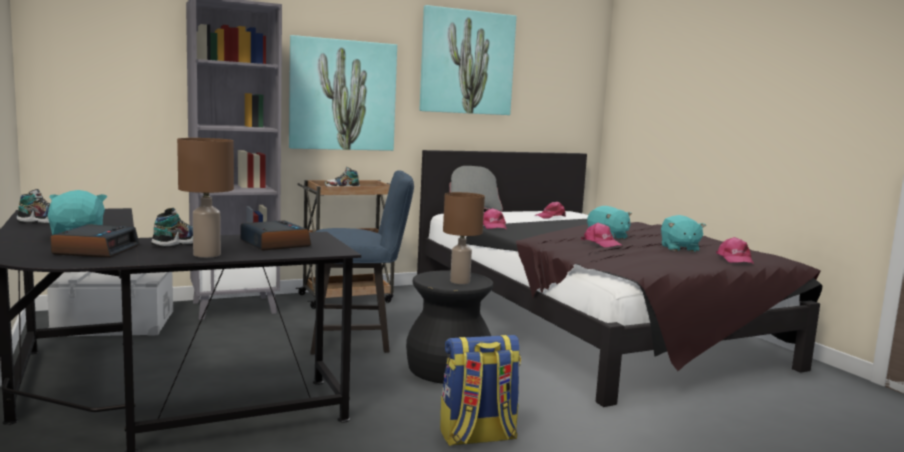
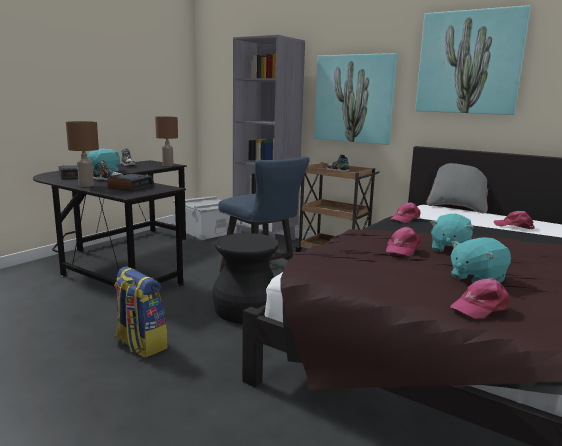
camera: 60 degrees right, 5 degrees up
(459, 281) = (247, 244): brown table lamp -> brown table lamp (167, 165)

